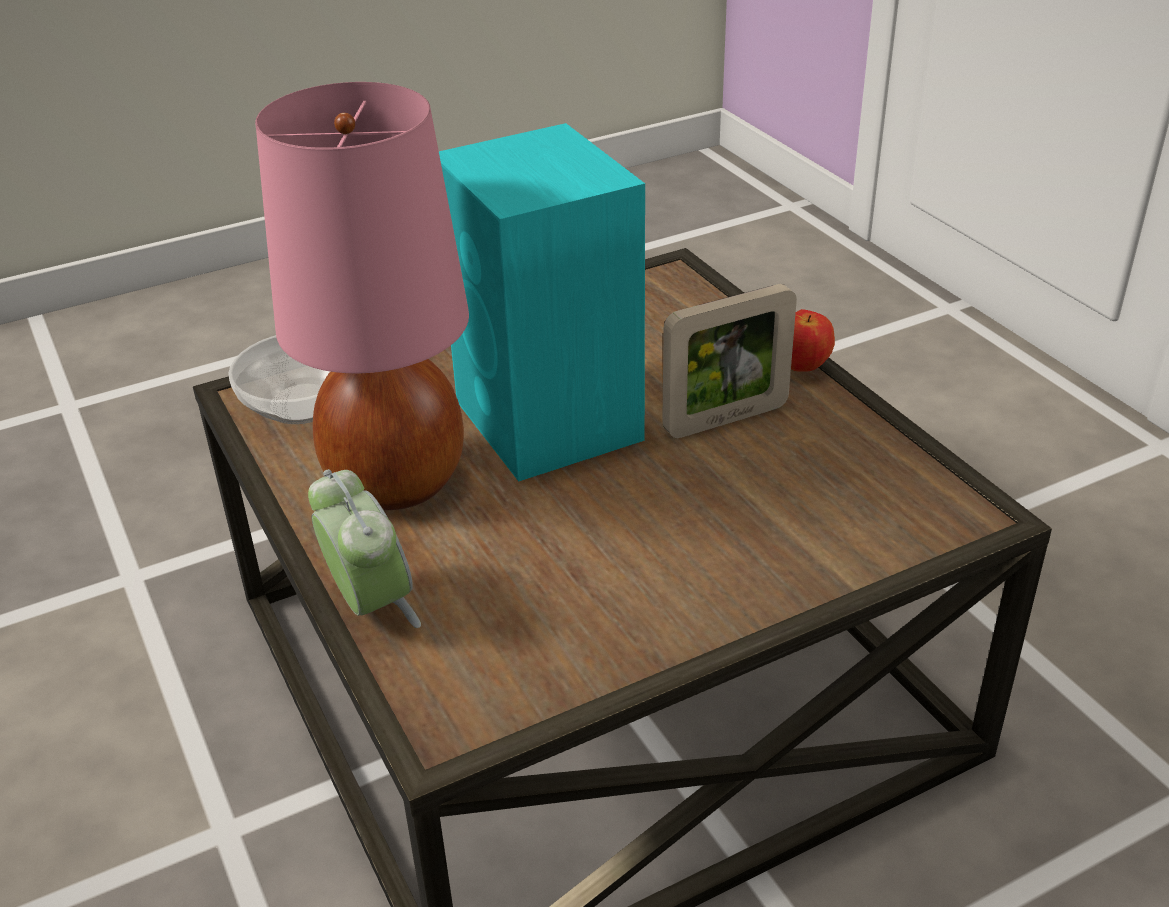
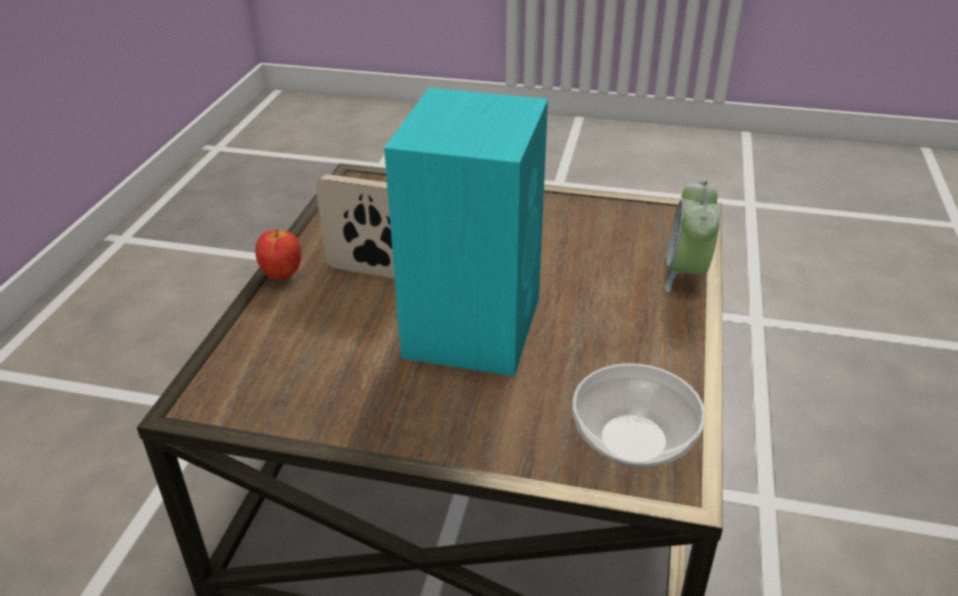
camera: 140 degrees left, 0 degrees up
(394, 482) = (615, 337): pink table lamp -> none

